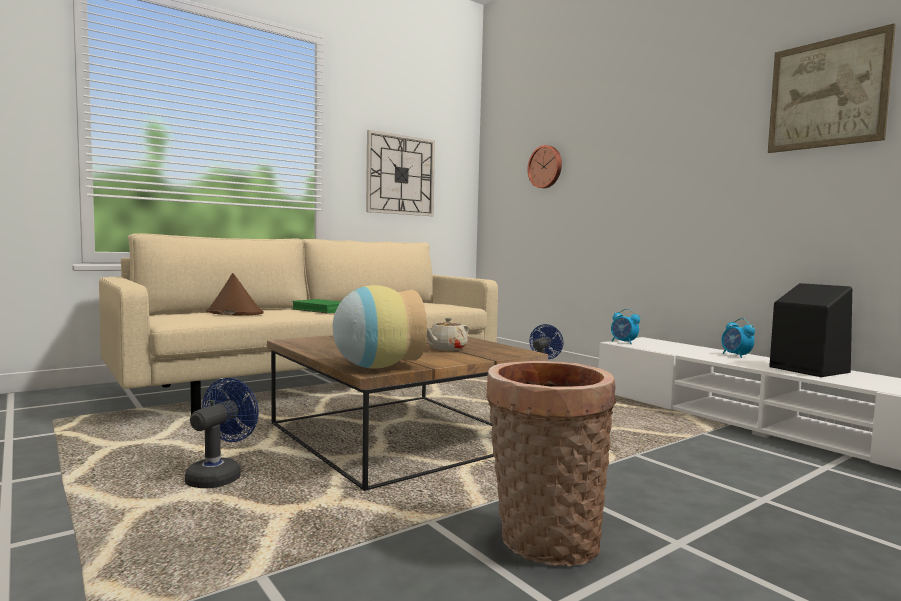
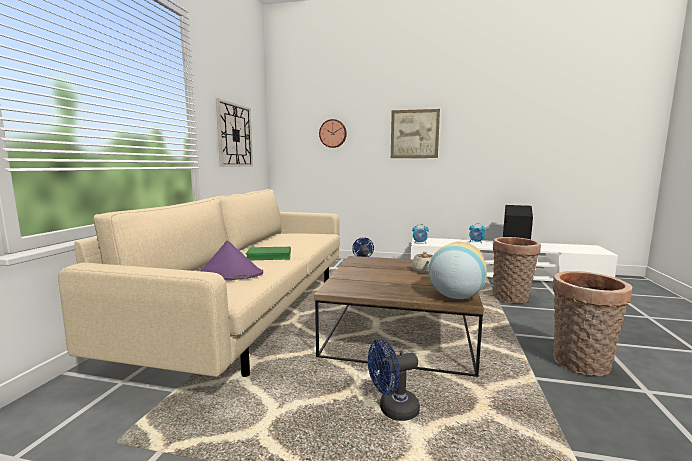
camera: 40 degrees left, 5 degrees up
(219, 476) = (393, 410): blue fan -> blue fan turned 90 degrees counterclockwise
(234, 313) = (230, 275): brown hat -> purple hat
(687, 455) = (511, 298): none -> basket
(827, 93) = (510, 113): picture -> picture (414, 134)

